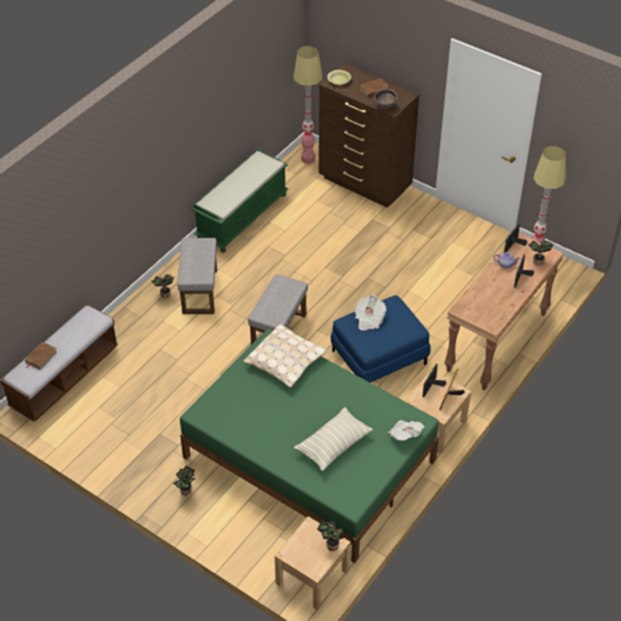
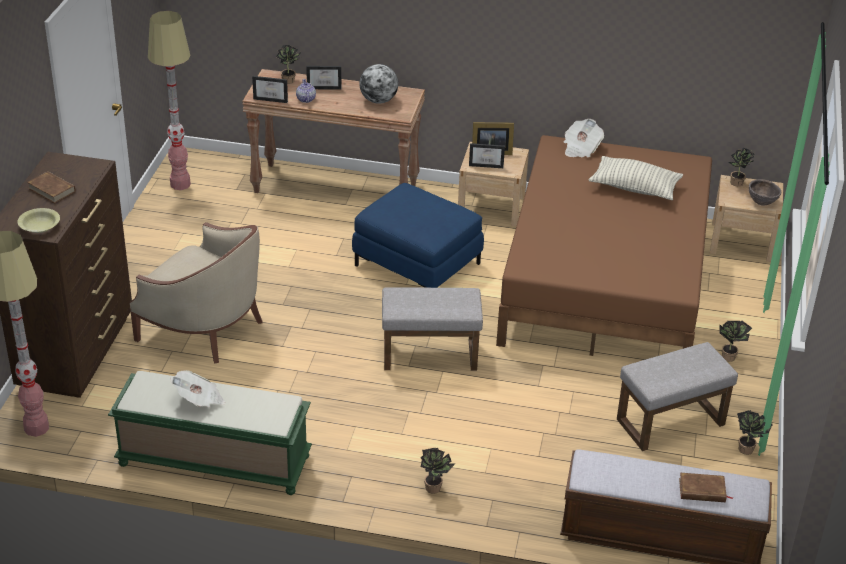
camera: 115 degrees left, 10 degrees down
(98, 455) = (748, 449): none -> potted plant
(199, 291) = (402, 454): grey ottoman -> grey ottoman (670, 423)
(286, 361) = (548, 247): beige pillow -> none
(308, 459) = (606, 279): green bed -> brown bed
(361, 237) = (204, 328): none -> beige armchair
(369, 319) = (417, 222): newspaper -> newspaper (199, 400)
(385, 107) = (93, 173): brown bowl -> brown bowl (762, 203)
(487, 303) = (378, 100): none -> globe

